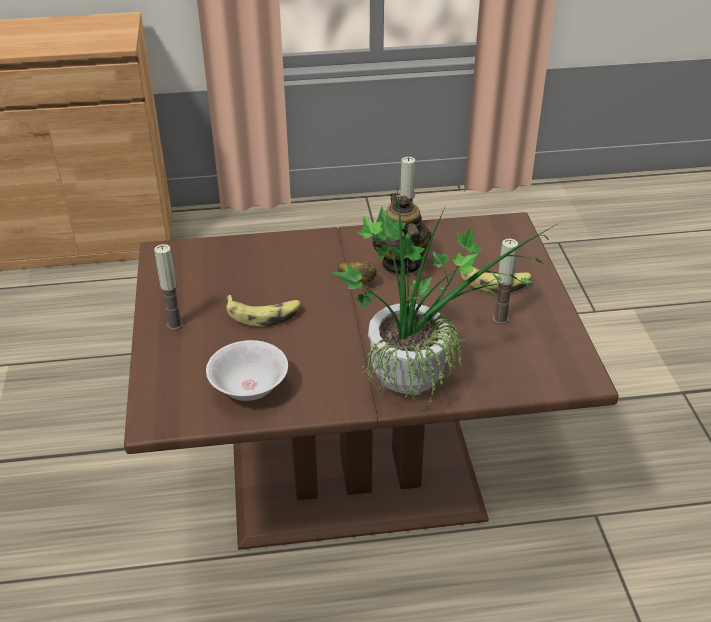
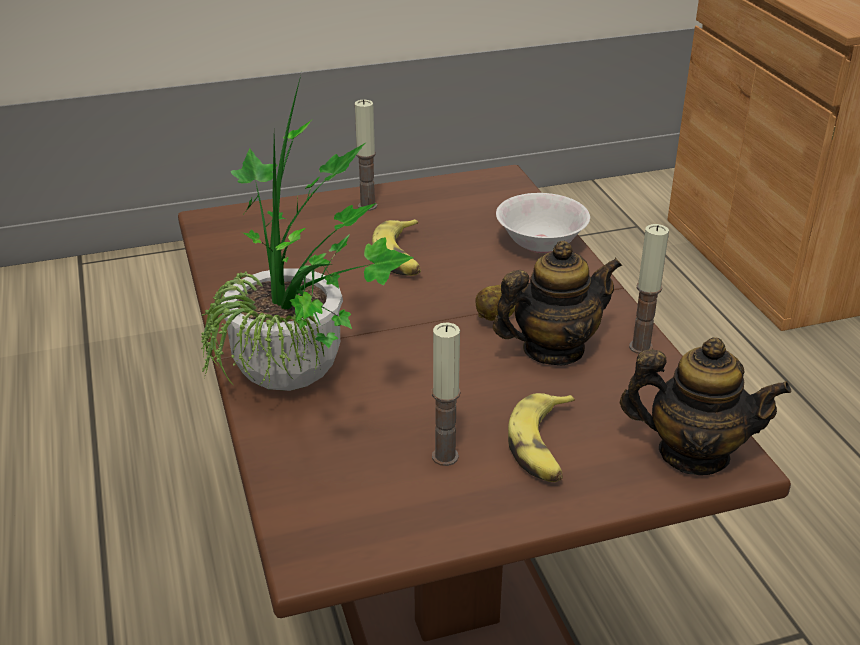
camera: 80 degrees right, 5 degrees down
(249, 389) = (262, 265): white bowl -> white bowl (540, 244)
(504, 234) = (693, 453): none -> teapot

